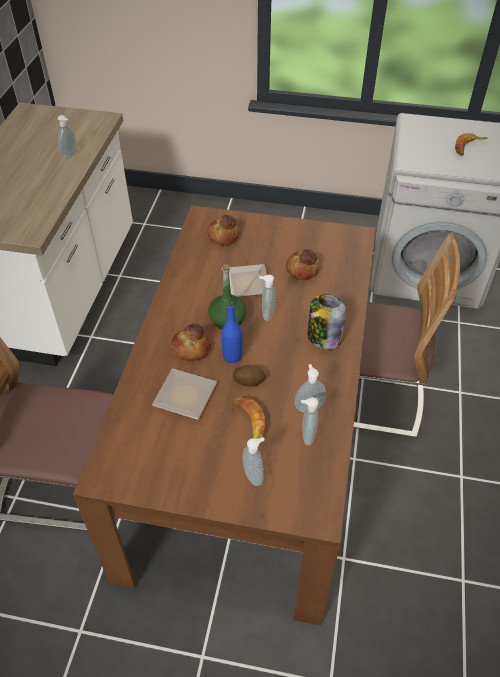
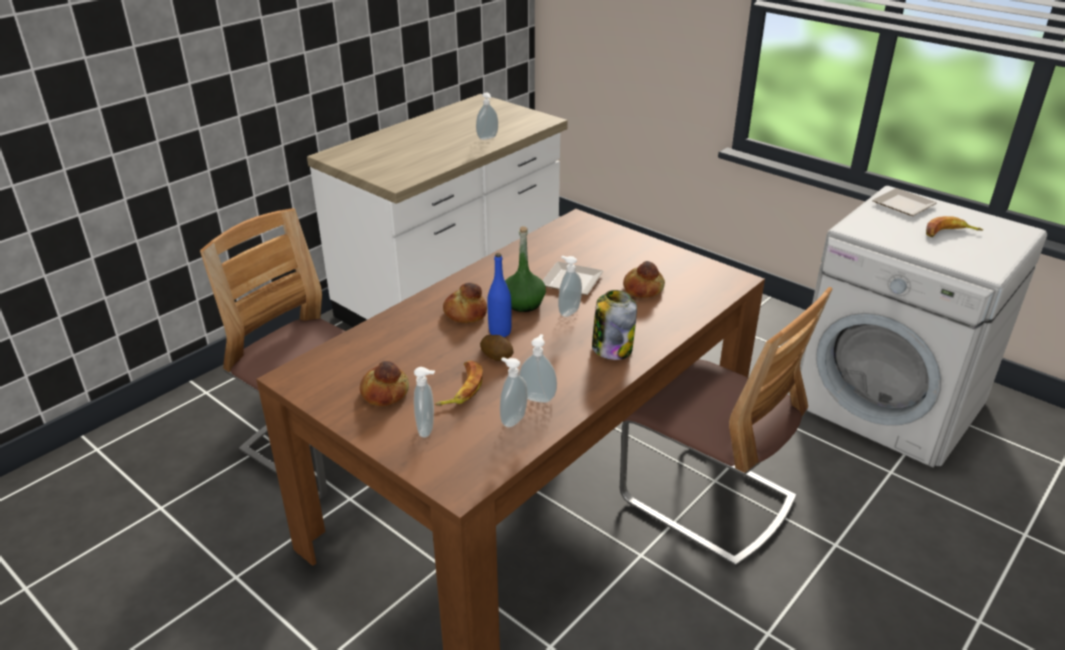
camera: 30 degrees right, 15 degrees down
(184, 394) = (424, 344): plate -> plate (902, 204)
(223, 236) = (584, 239): bread -> bread (384, 392)

